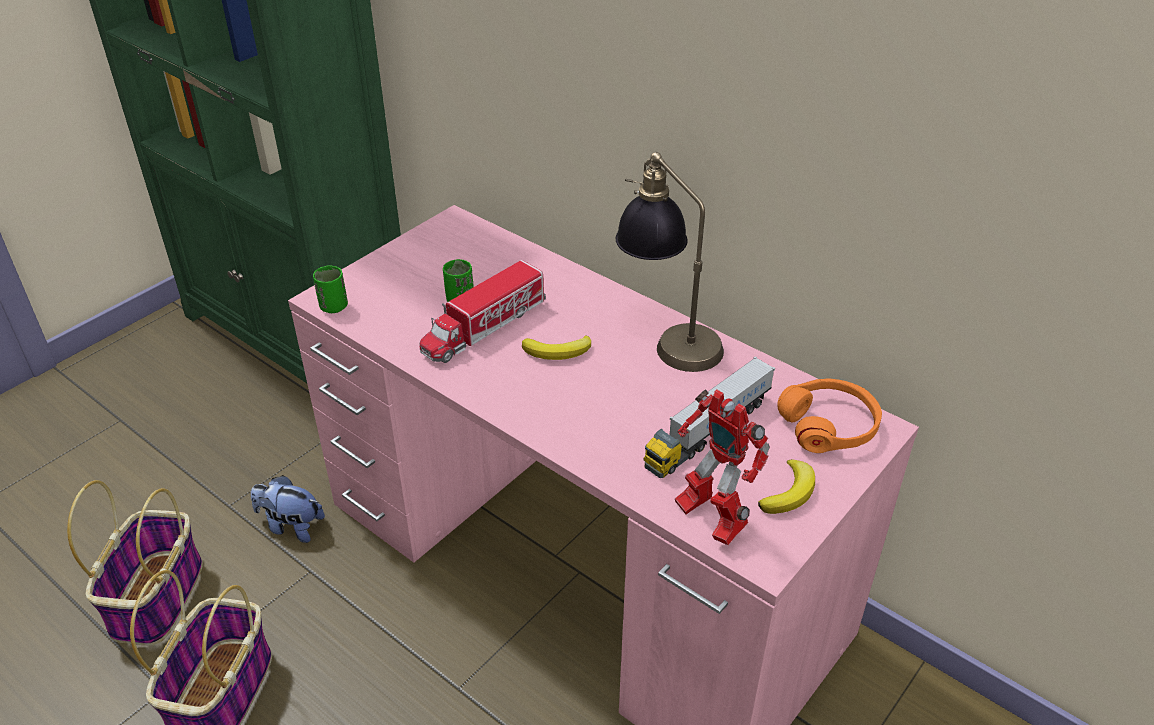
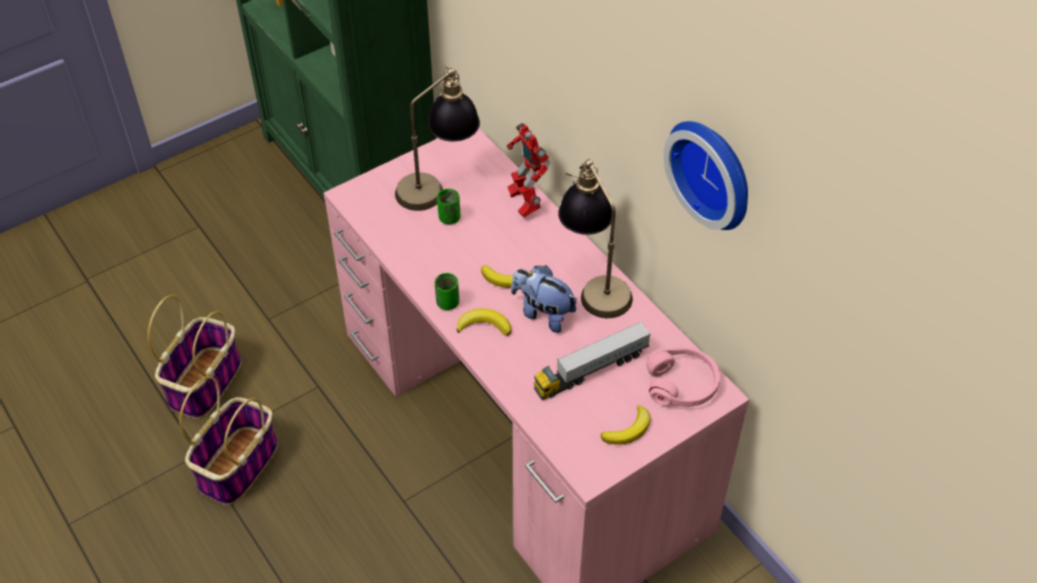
camera: 15 degrees right, 10 degrees up
(291, 526) = (311, 346): plush toy -> plush toy (543, 313)
(333, 307) = (355, 205): green cup -> green cup (447, 303)
(434, 270) = (438, 185): none -> table lamp
(484, 327) = (459, 246): toy truck -> none
(548, 407) = (484, 325): none -> banana
(709, 518) = (564, 436): toy robot -> toy robot (524, 202)
(829, 425) = (682, 384): orange headphones -> pink headphones
(851, 104) = (714, 171): none -> wall clock

